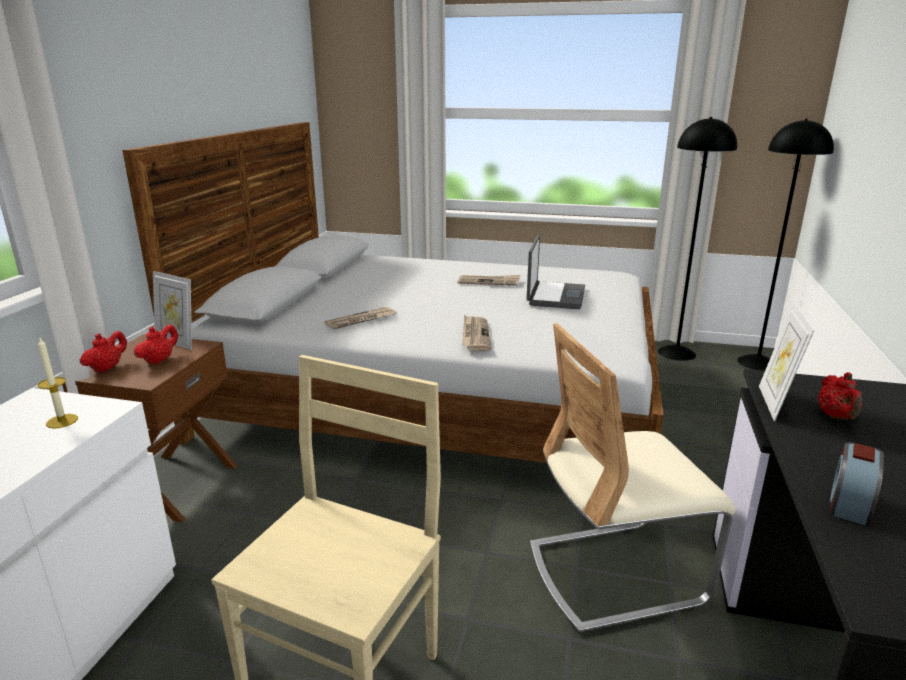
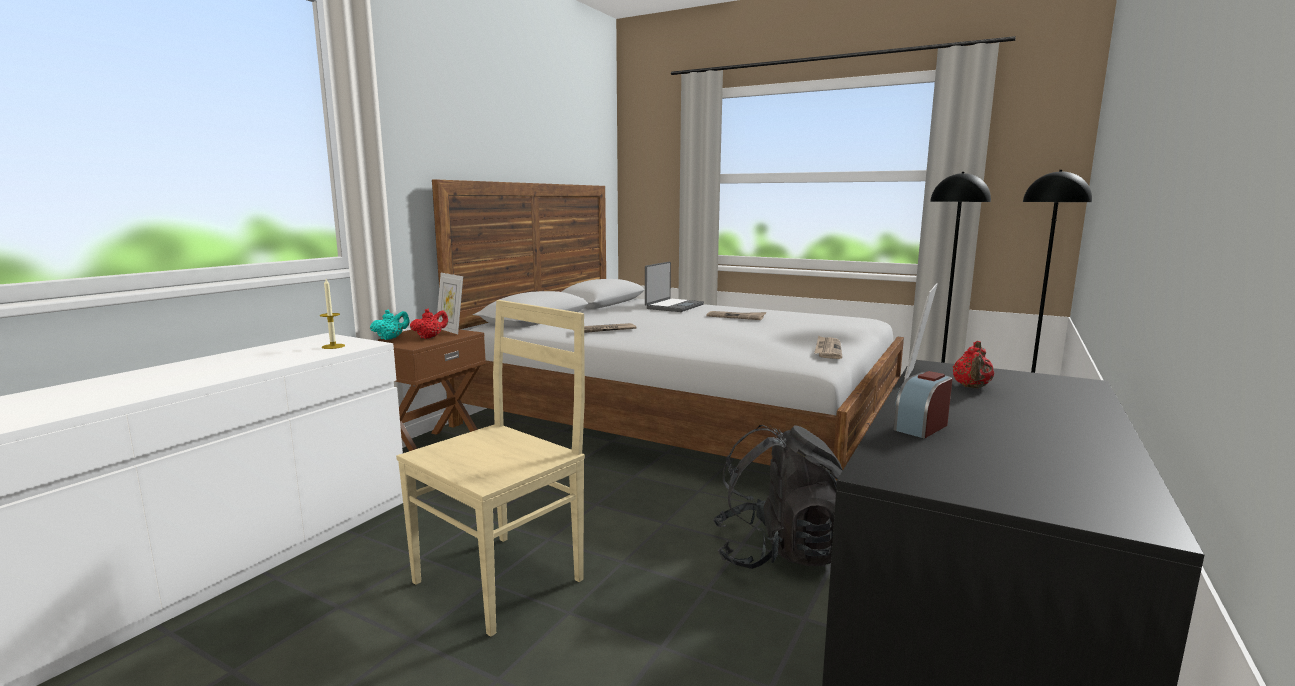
camera: 15 degrees right, 10 degrees down
(107, 368) = (391, 338): red teapot -> turquoise teapot
(475, 335) = (693, 342): newspaper -> newspaper (827, 349)
(554, 296) = (789, 327): laptop -> laptop (673, 306)
(615, 573) = (778, 552): beige chair -> black backpack

